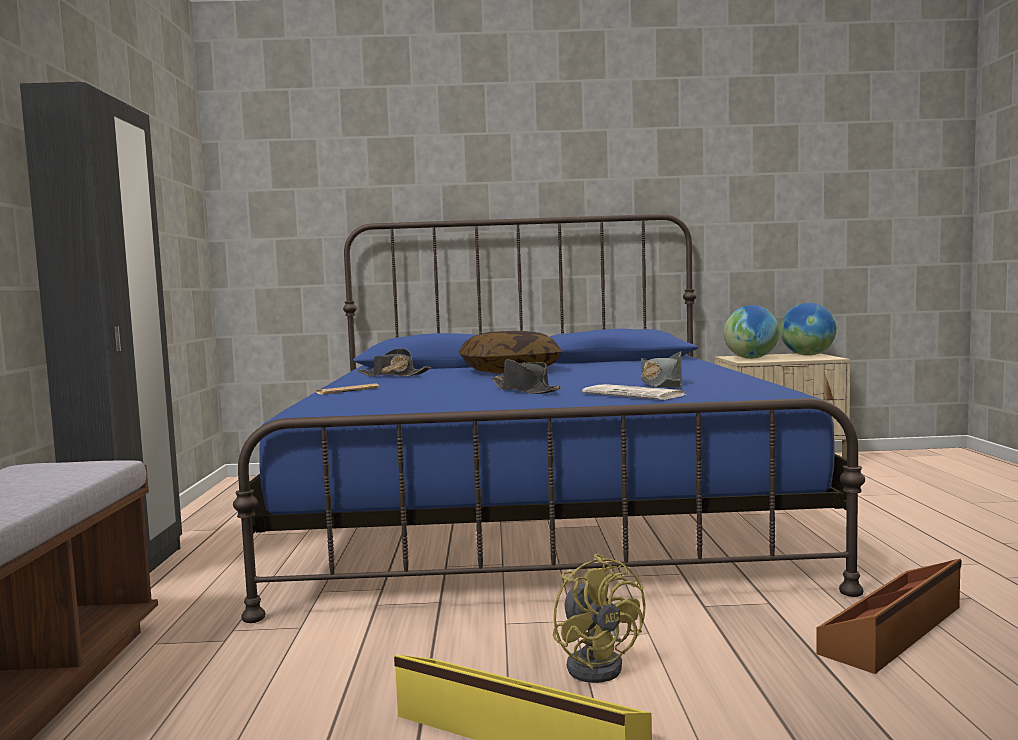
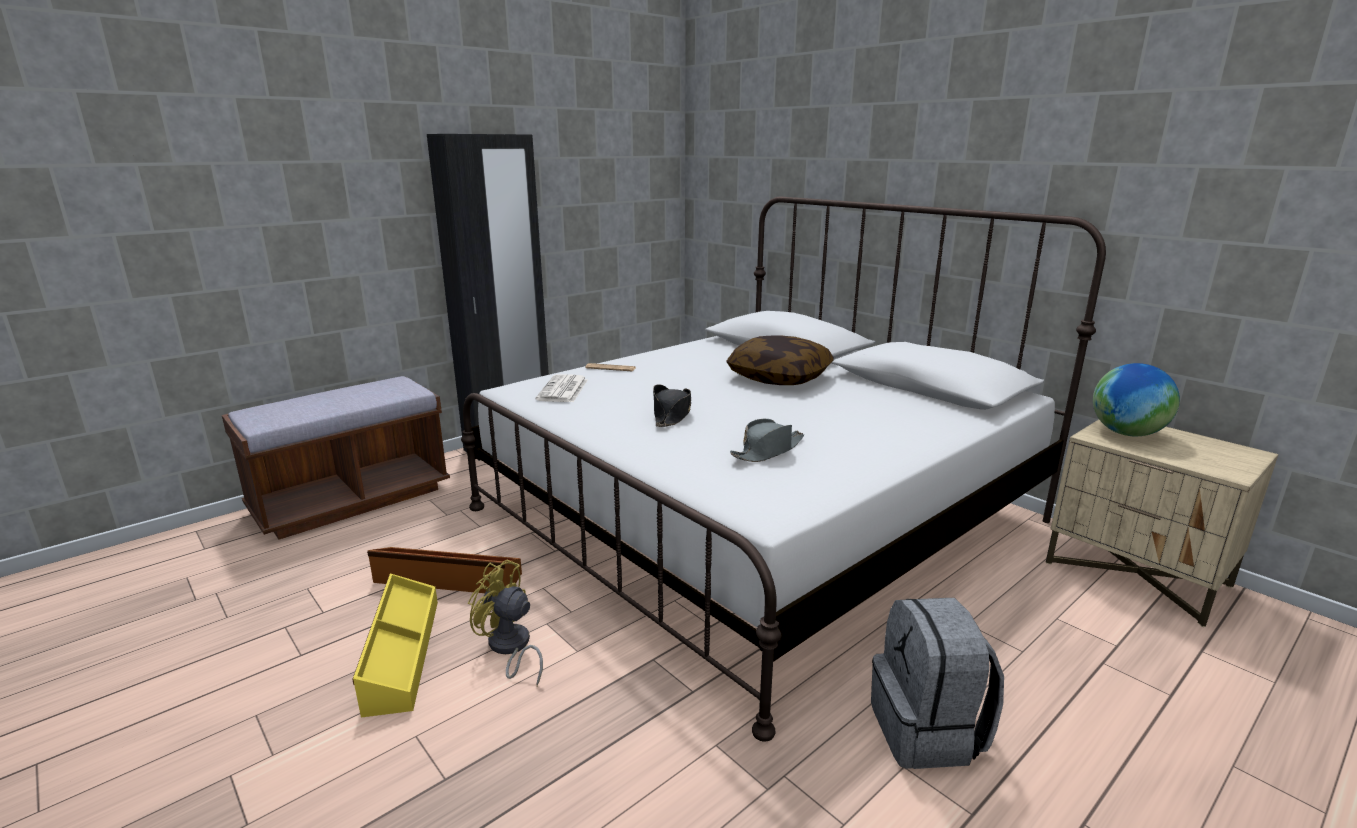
camera: 50 degrees right, 15 degrees up
(393, 375) = (701, 354): black hat -> none
(535, 516) = (757, 515): blue bed -> white bed
(598, 664) = (509, 648): yellow fan -> yellow fan turned 90 degrees clockwise
(635, 394) = (691, 457): newspaper -> newspaper (563, 390)
(807, 355) = (1230, 455): globe -> none
(889, 550) = (927, 732): none -> grey backpack
(895, 630) = (700, 783): brown storage box -> brown storage box (447, 579)

